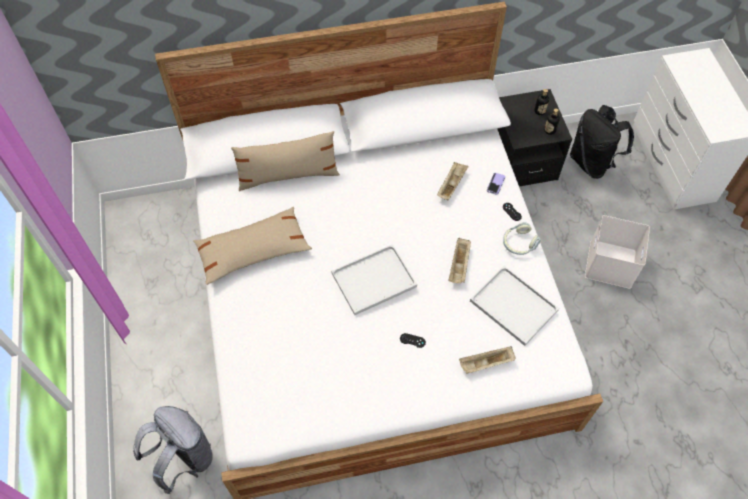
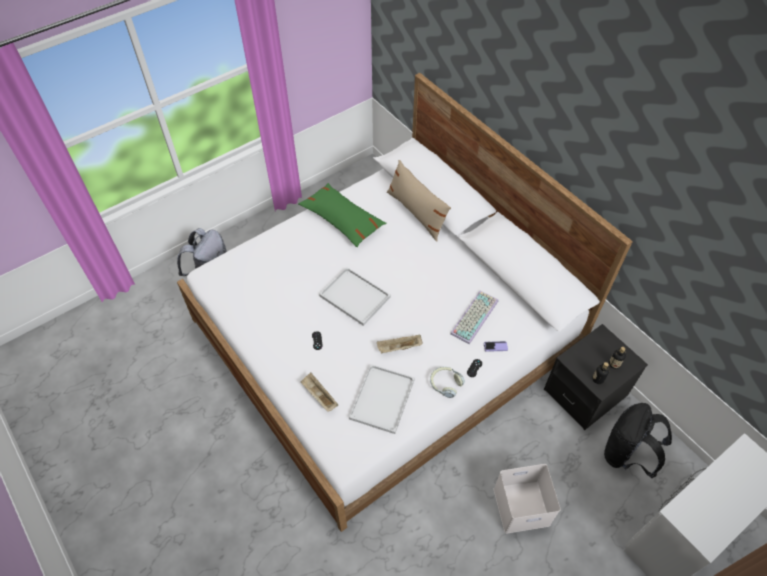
camera: 65 degrees right, 5 degrees down
(253, 251) = (342, 220): beige pillow -> green pillow
(451, 185) = (474, 316): beige tray -> keyboard

